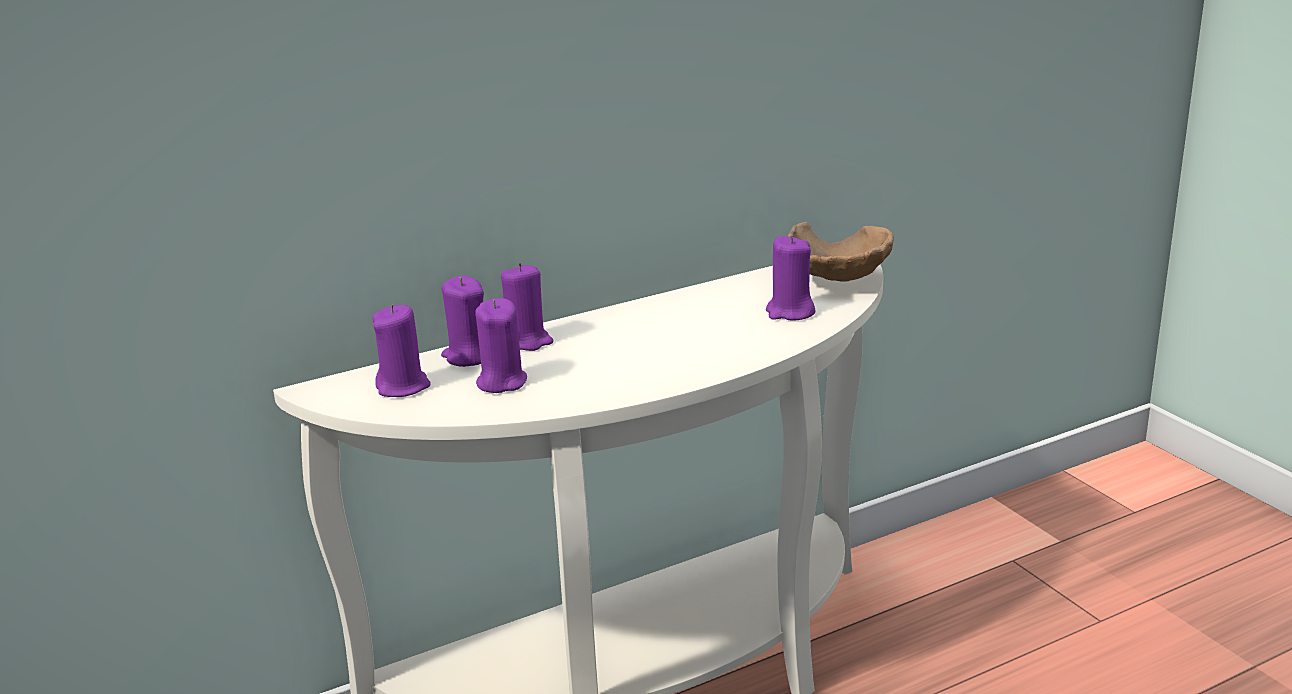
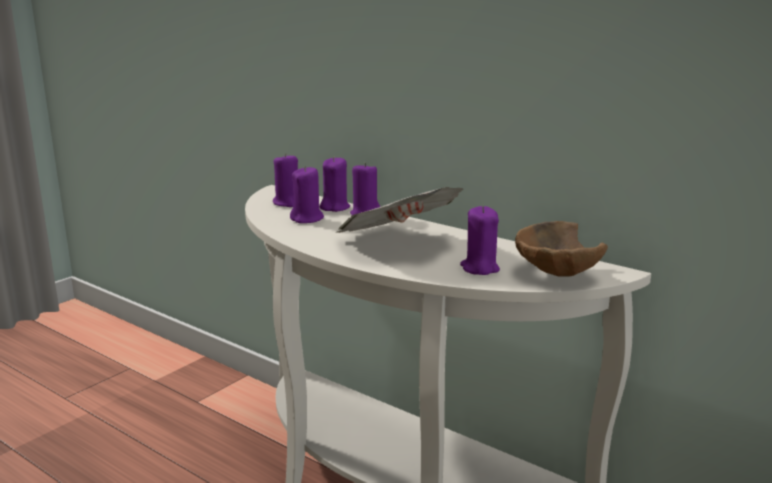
camera: 65 degrees right, 5 degrees down
(668, 340) = (397, 244): none -> newspaper

